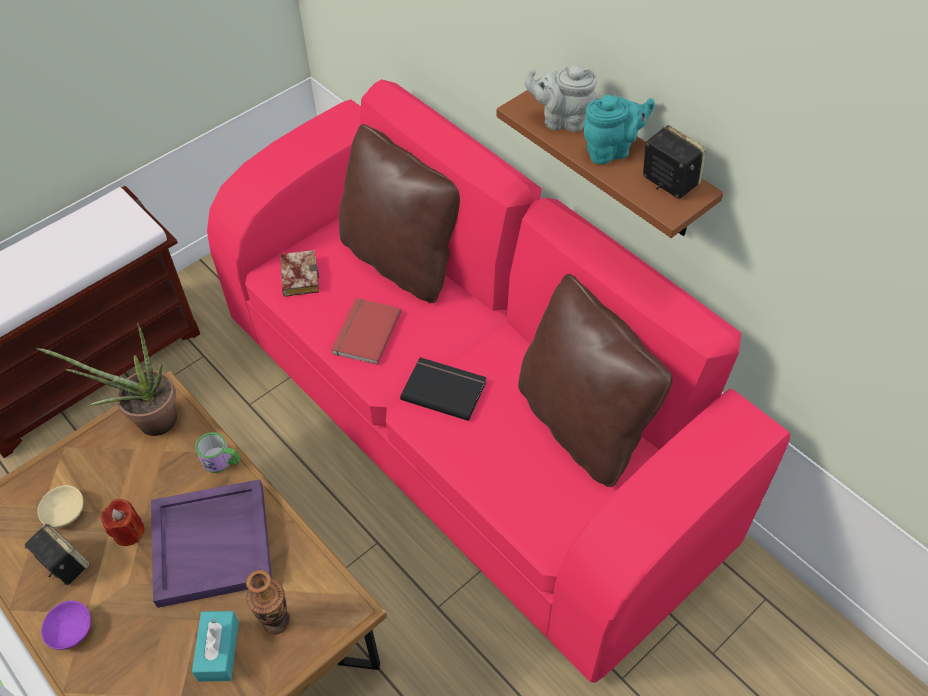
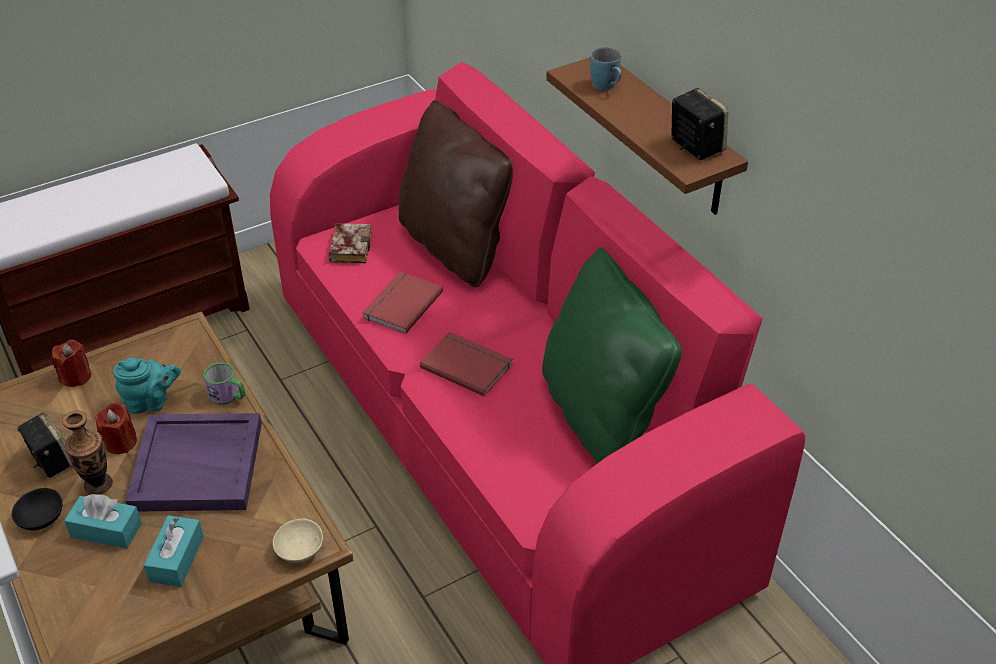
camera: 10 degrees right, 10 degrees down
(63, 466) = (76, 376): none -> red candle
(64, 511) = (64, 415): beige bowl -> beige bowl (298, 548)
(69, 629) = (40, 516): purple bowl -> black bowl
(140, 632) = (106, 530): none -> turquoise tissue box
(148, 422) = (167, 352): potted plant -> none
(276, 621) = (240, 543): vase -> vase (98, 485)
(444, 389) = (467, 364): black book -> red book
(562, 120) = (607, 87): grey teapot -> blue mug
(582, 423) = (601, 416): brown pillow -> green pillow
(611, 150) = (647, 115): turquoise teapot -> turquoise teapot (151, 402)

